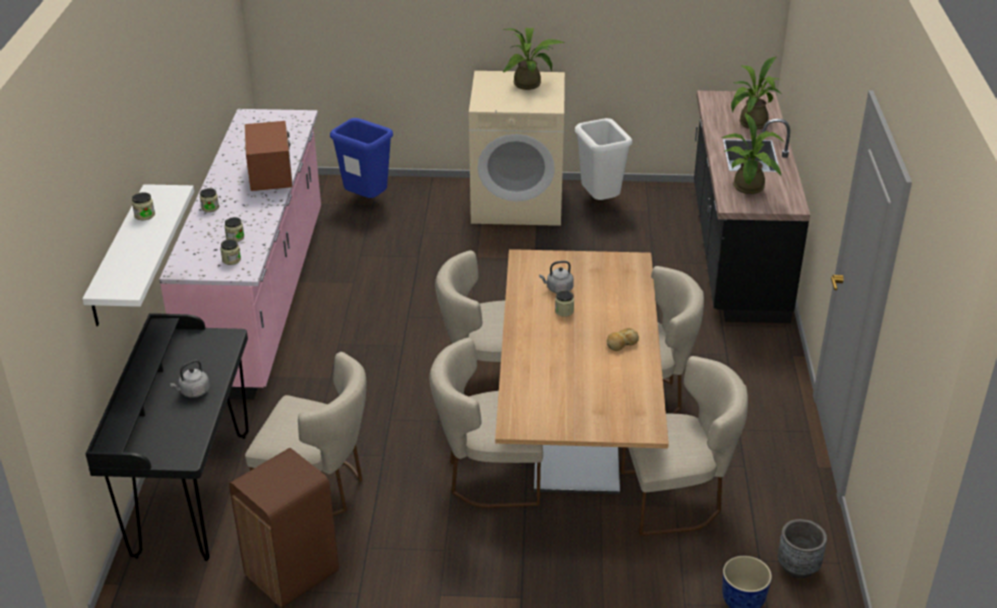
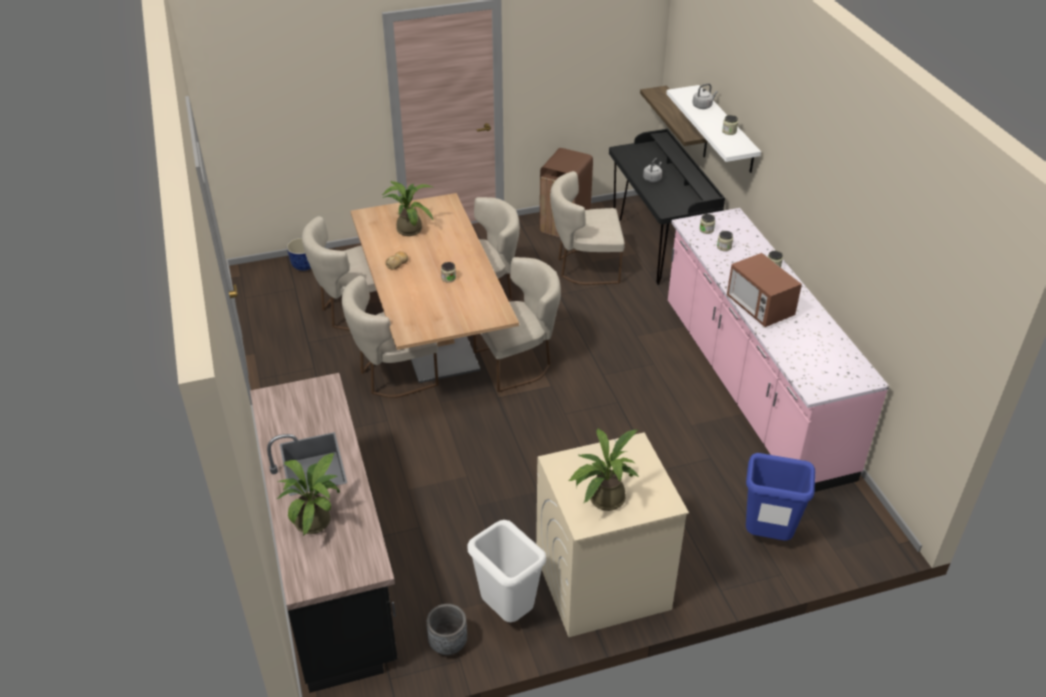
camera: 160 degrees right, 5 degrees up
(90, 380) = (687, 122): none -> shelf
(558, 289) = (461, 295): grey kettle -> grey kettle (703, 106)
(748, 189) = (312, 409): potted plant -> potted plant (408, 228)
(798, 567) = (270, 290): grey planter -> grey planter (448, 644)

